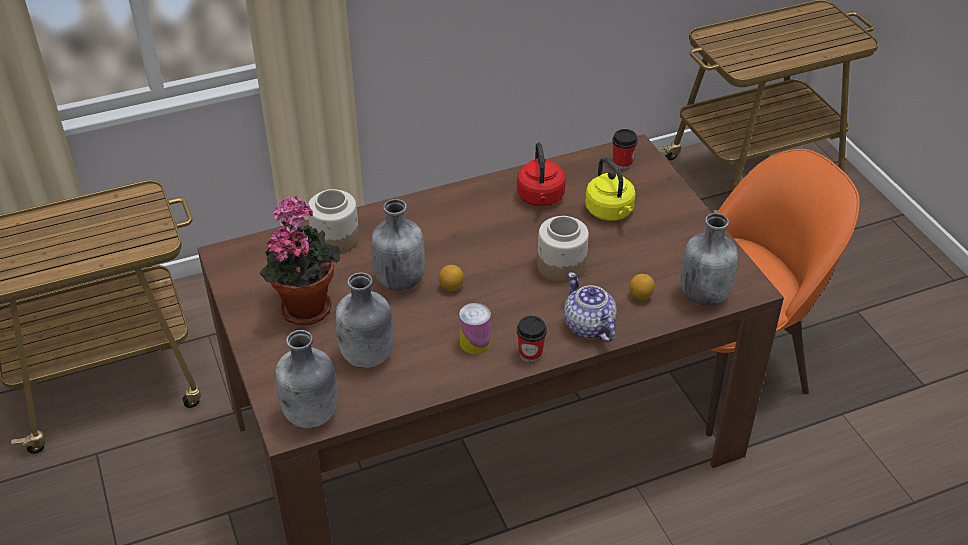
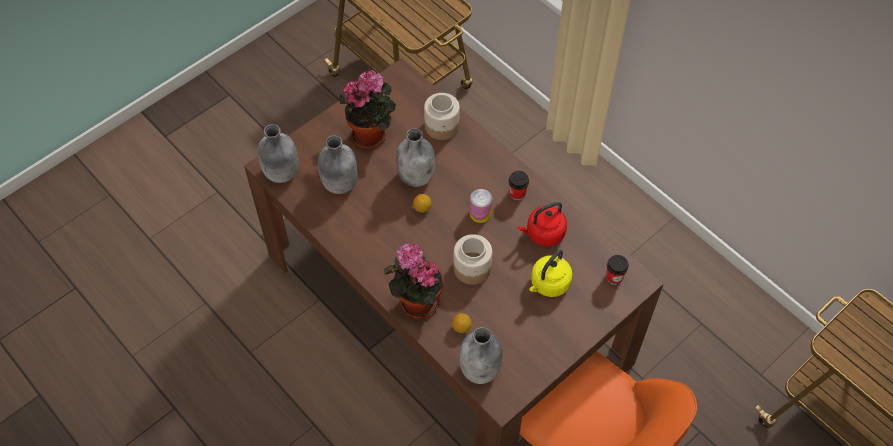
camera: 70 degrees right, 15 degrees up
(475, 343) = (374, 239): can -> can (480, 213)
(530, 354) = (376, 274): cup -> cup (517, 194)
(588, 326) = (416, 302): teapot -> potted plant

